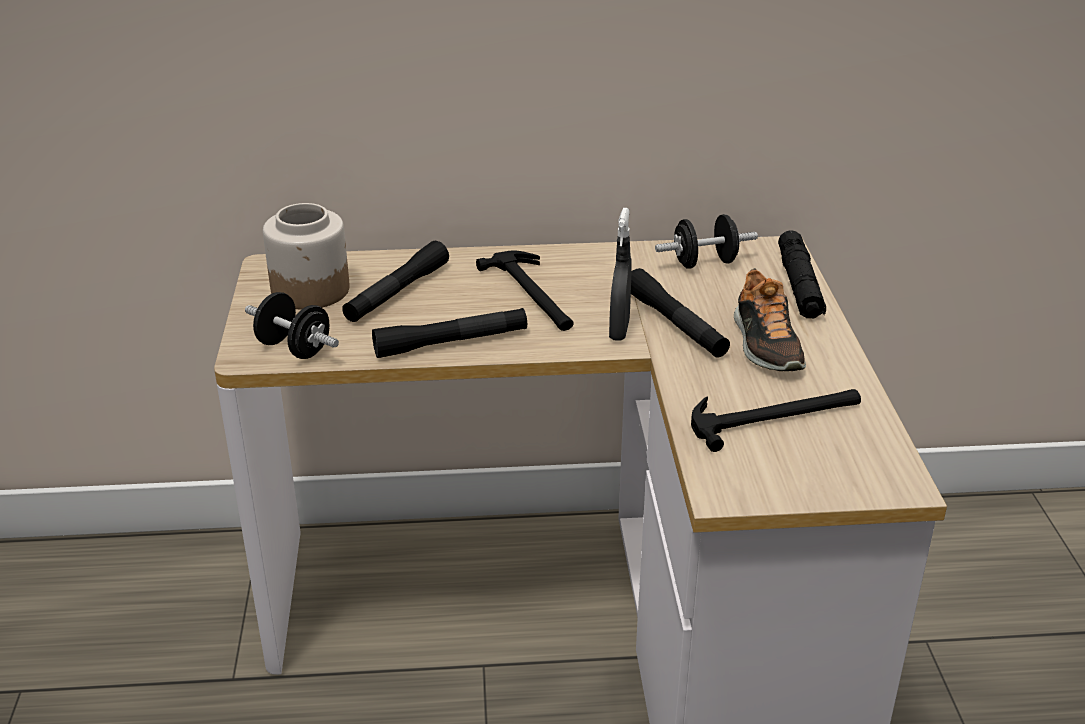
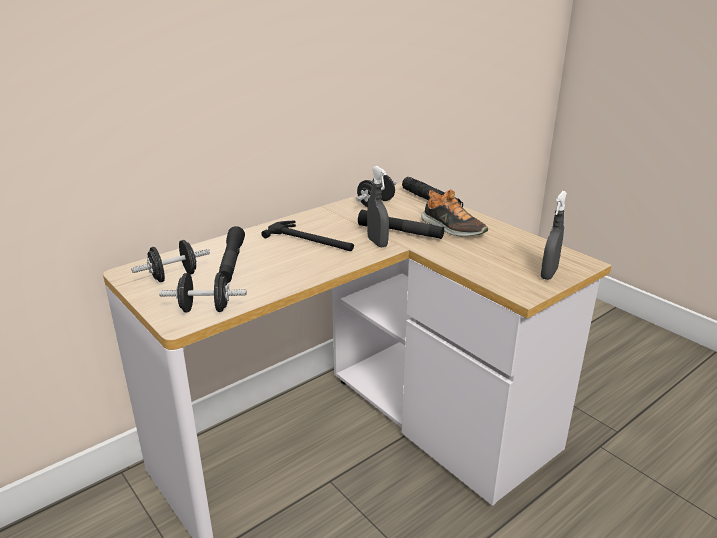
camera: 35 degrees left, 5 degrees down
(311, 290) = (174, 276): jar -> black dumbbell
(451, 343) = (298, 275): black flashlight -> none
(775, 416) = (499, 255): hammer -> none
(809, 478) = (548, 274): none -> grey spray bottle

